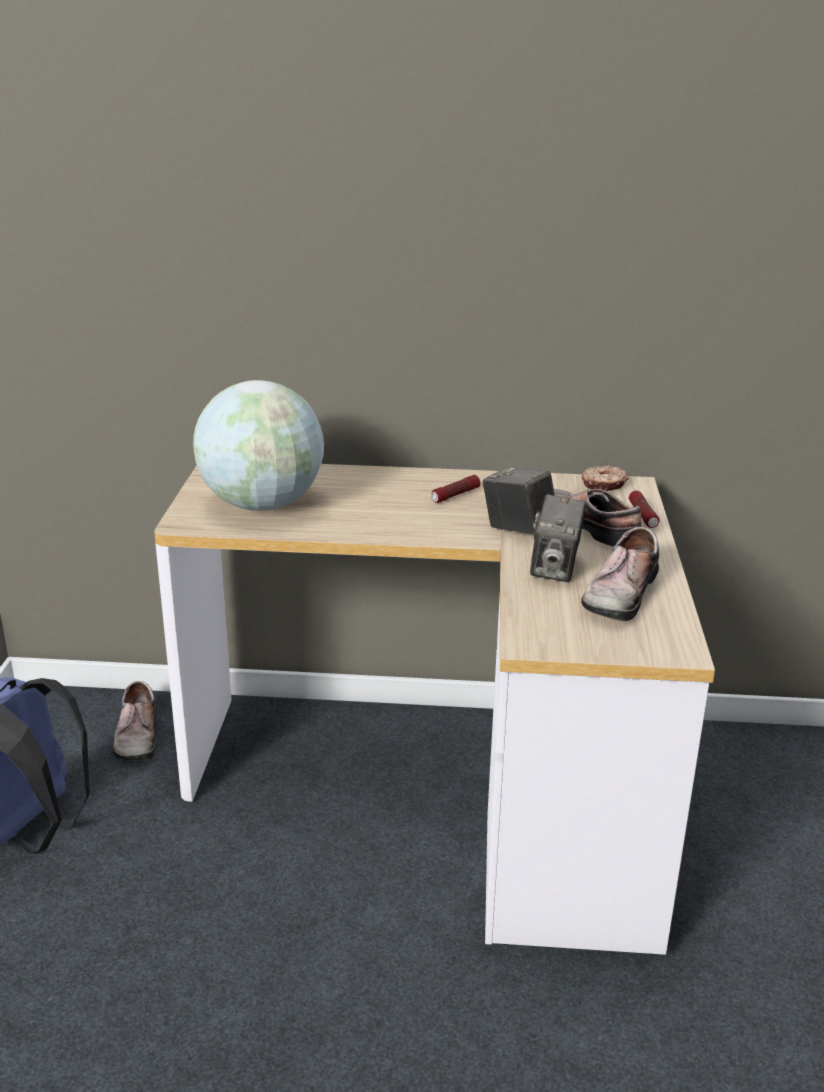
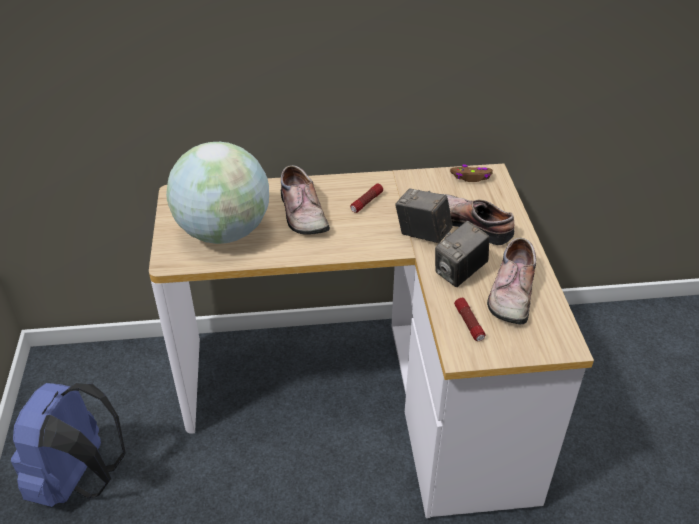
camera: 10 degrees left, 15 degrees up
(135, 735) = (136, 381): shoe -> shoe (300, 213)
(555, 569) = (459, 273): camera -> camera turned 45 degrees clockwise
(604, 485) = (471, 177): donut -> brown game controller
(643, 516) = (507, 207): flashlight -> flashlight (469, 324)

